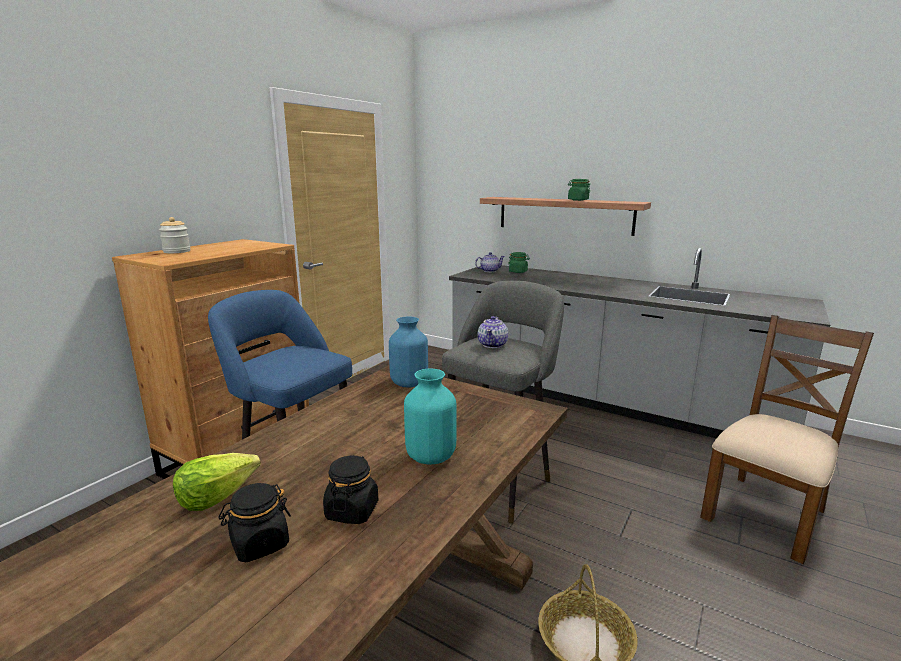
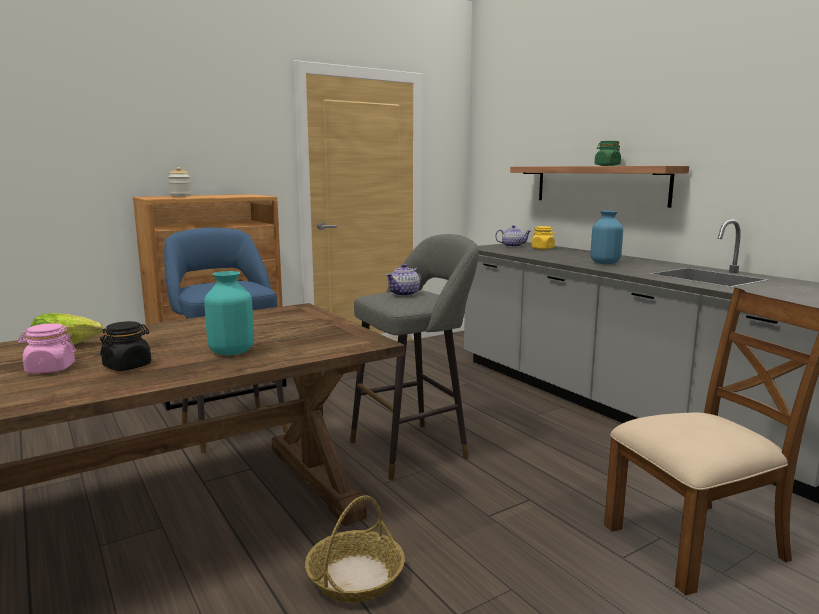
camera: 25 degrees right, 5 degrees down
(259, 544) = (50, 369): black jar -> pink jar
(408, 383) = (299, 314): blue vase -> blue vase (604, 263)
(518, 272) = (543, 248): green jar -> yellow jar

